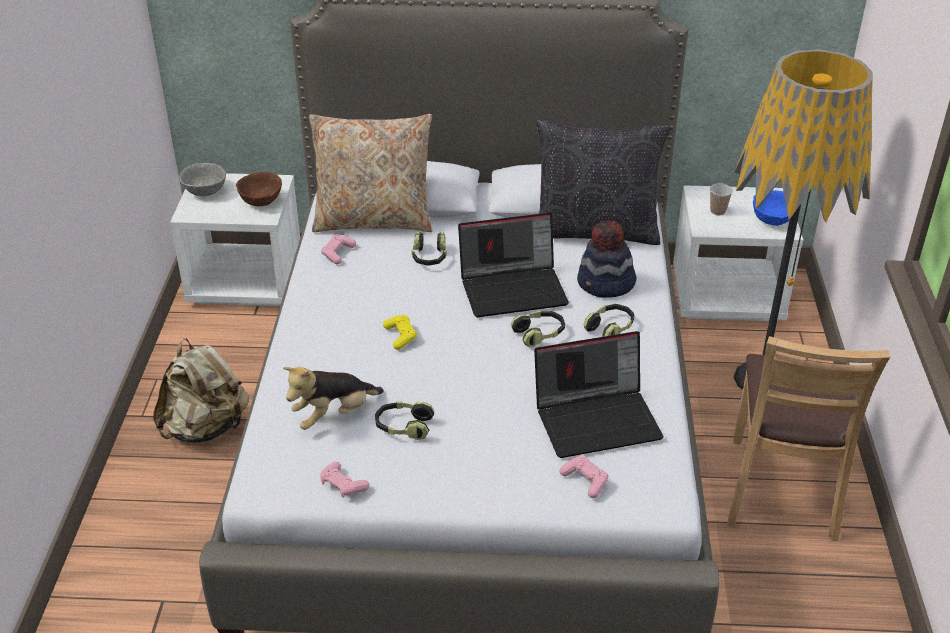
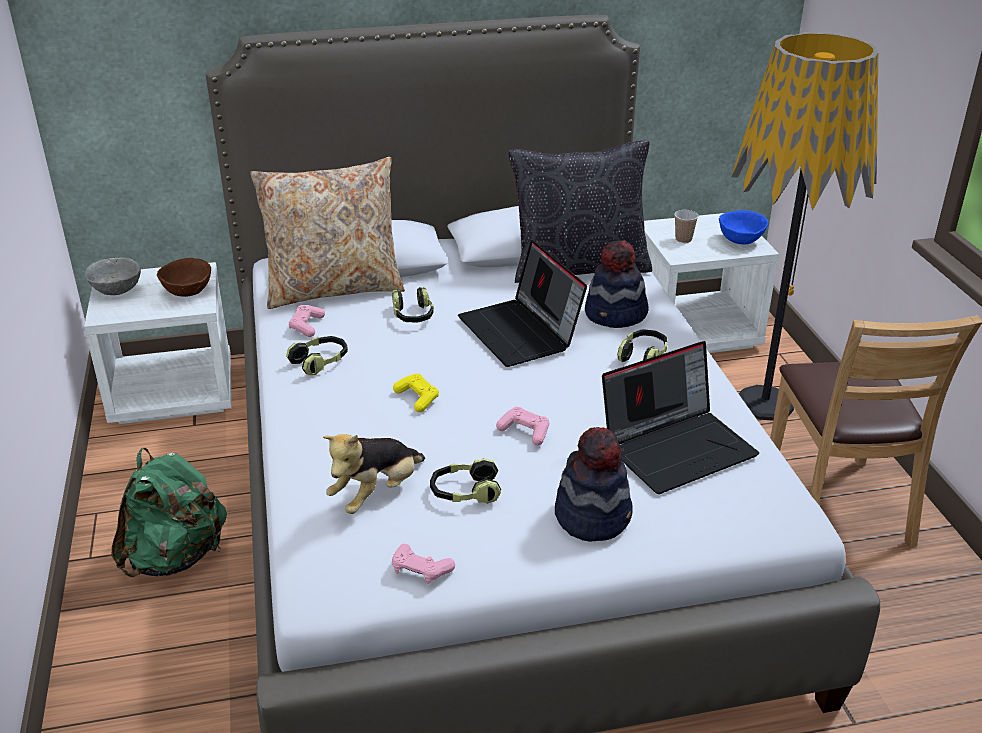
camera: 15 degrees left, 5 degrees down
(206, 428) = (176, 557): beige backpack -> green backpack
(498, 466) = (593, 516): none -> hat
(514, 288) = (521, 333): laptop -> laptop turned 90 degrees clockwise
(539, 334) = (571, 373): headphones -> headphones (320, 362)
(585, 480) = (698, 513): pink game controller -> pink game controller (525, 431)

